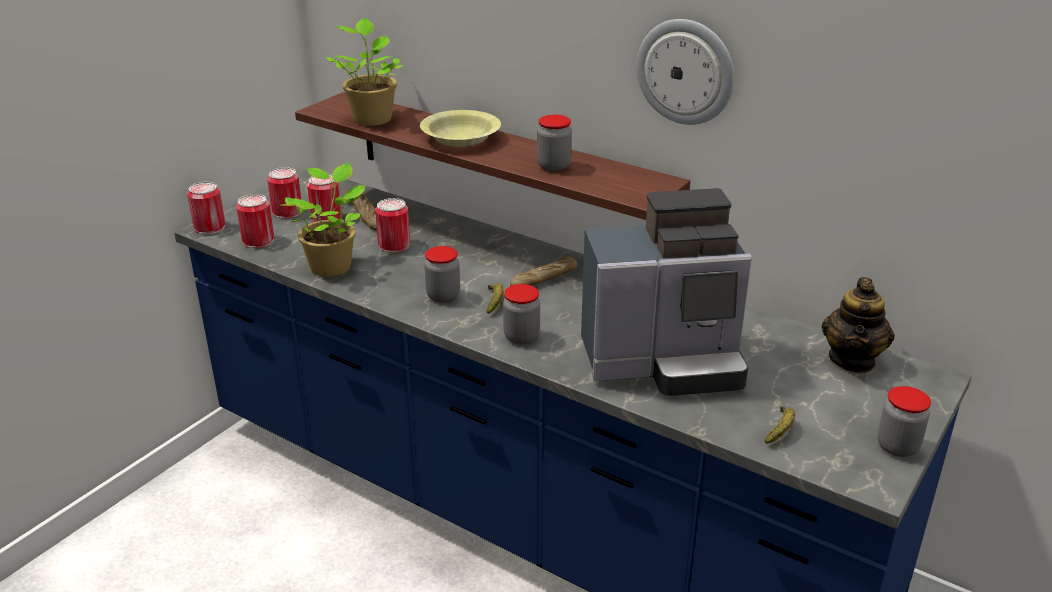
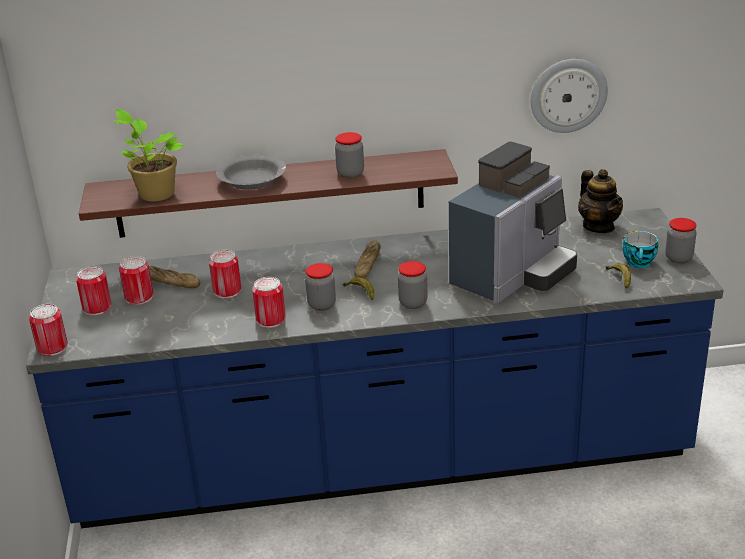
camera: 40 degrees left, 0 degrees up
(258, 240) = (114, 337): can -> can (270, 319)
(332, 266) = (207, 325): potted plant -> none
(461, 139) = (252, 181): yellow bowl -> grey bowl
(686, 71) = (432, 70): wall clock -> wall clock (568, 95)
(835, 425) = (639, 263): none -> cup

